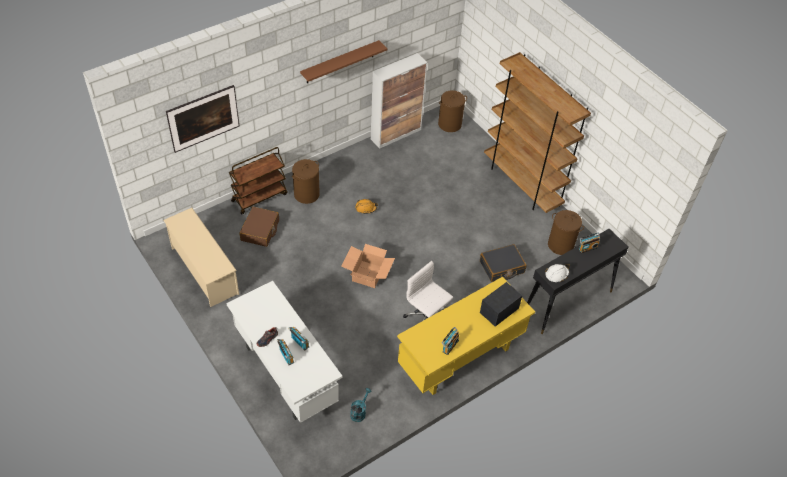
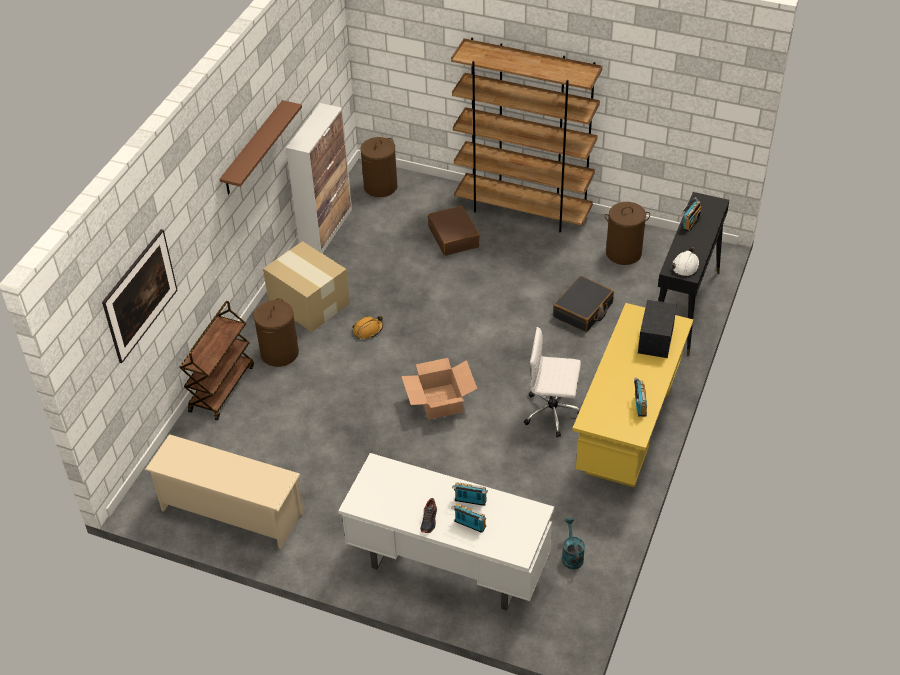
camera: 30 degrees left, 5 degrees down
(260, 231) = (260, 426): brown suitcase -> brown suitcase (454, 237)
(348, 173) = (309, 302): none -> cardboard box

